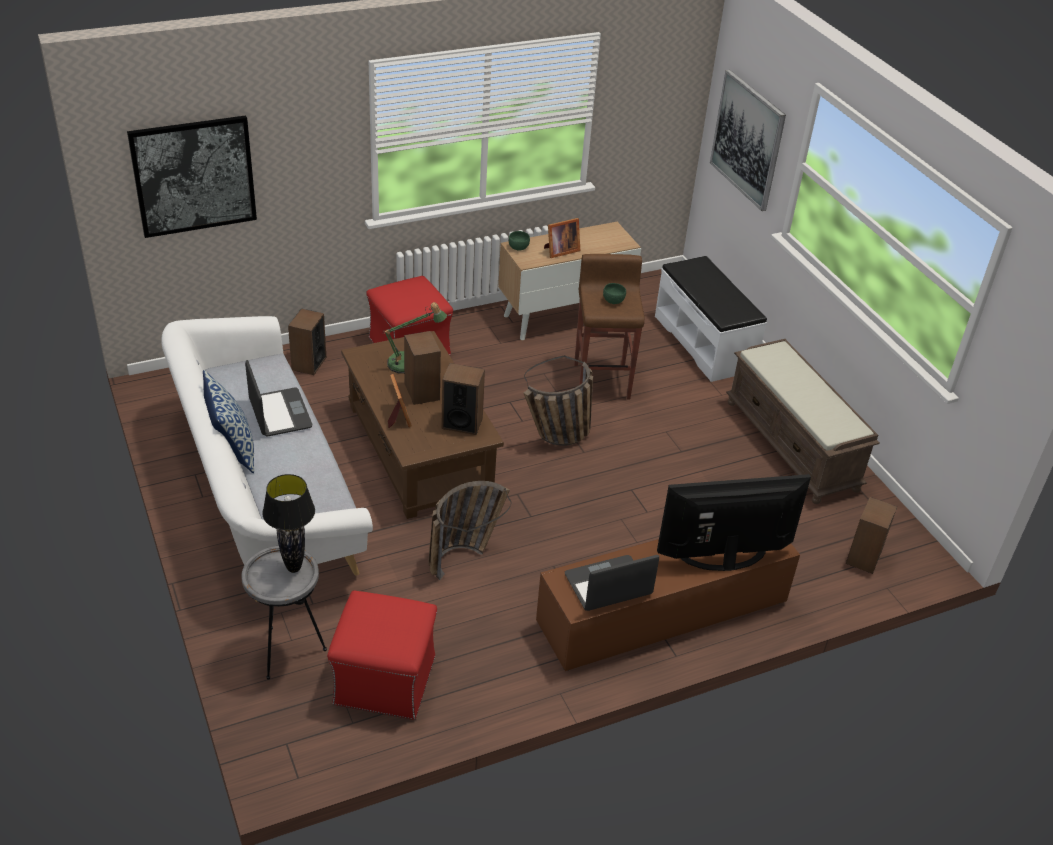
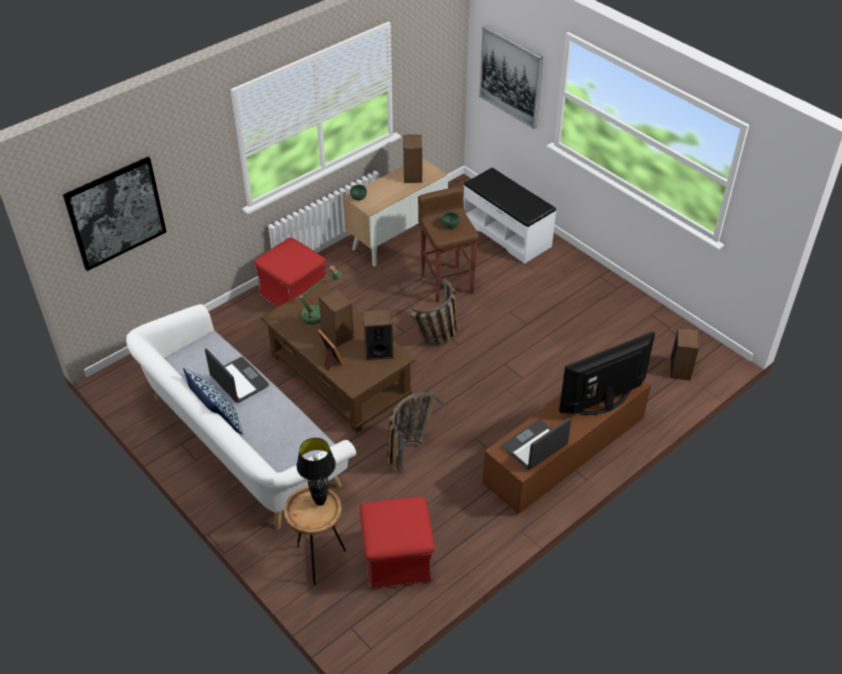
camera: 15 degrees left, 5 degrees up
(288, 651) = (318, 559): grey side table -> brown side table
(308, 363) = (223, 329): speaker -> speaker (412, 175)
(560, 251) = (390, 193): picture frame -> none
(792, 446) = (600, 298): brown bench -> none

